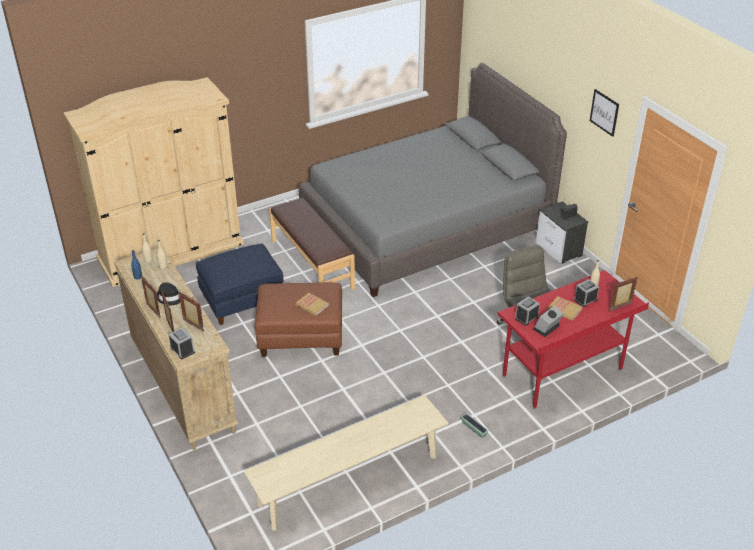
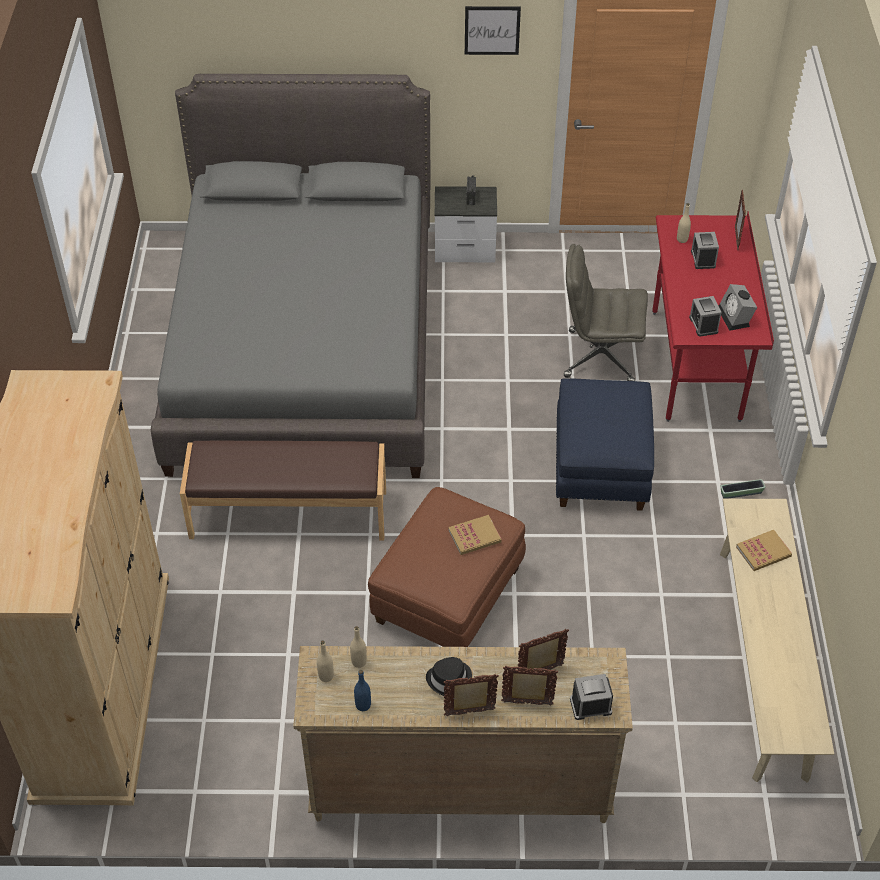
camera: 60 degrees left, 10 degrees up
(242, 301) = (312, 635): blue ottoman -> blue ottoman (601, 468)
(564, 309) = (710, 285): book -> book (763, 552)

